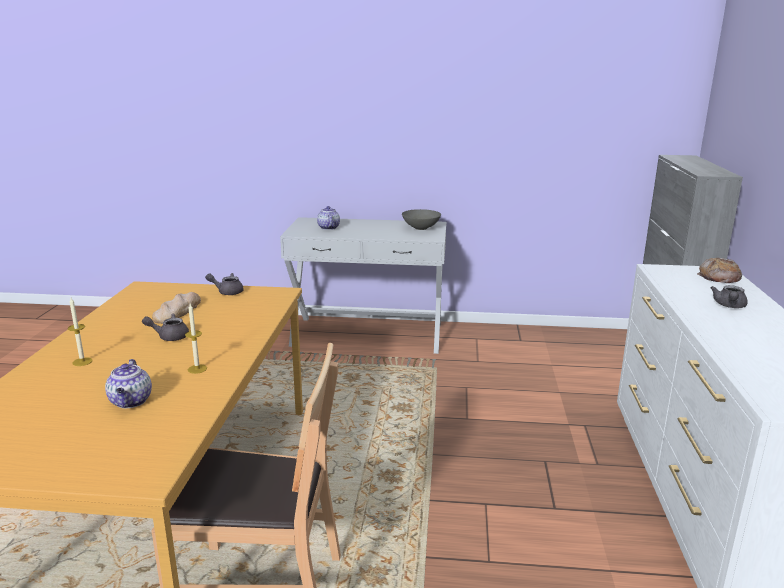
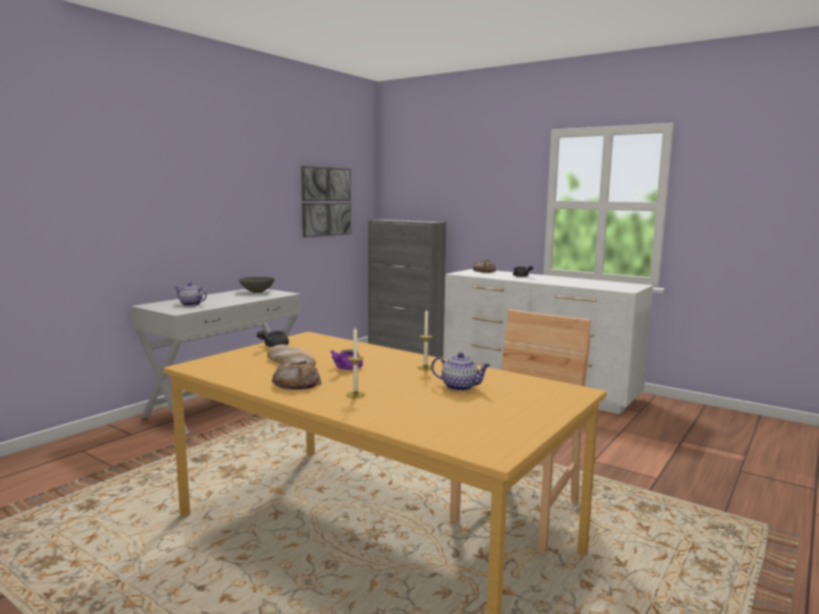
camera: 60 degrees left, 10 degrees down
(110, 331) = (296, 383): none -> bread
(169, 336) = (345, 368): grey teapot -> purple teapot
(584, 124) = (326, 201): none -> picture

